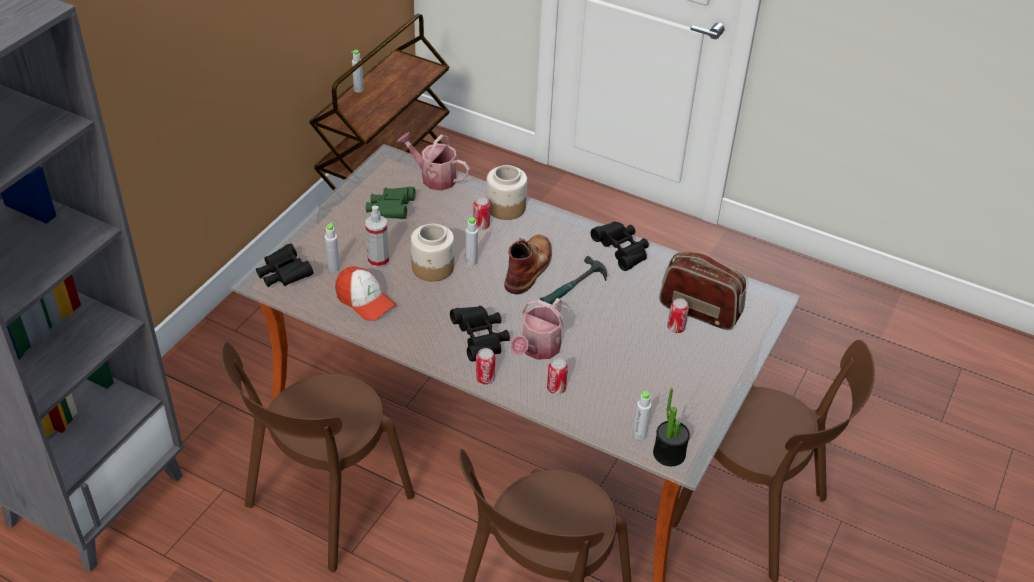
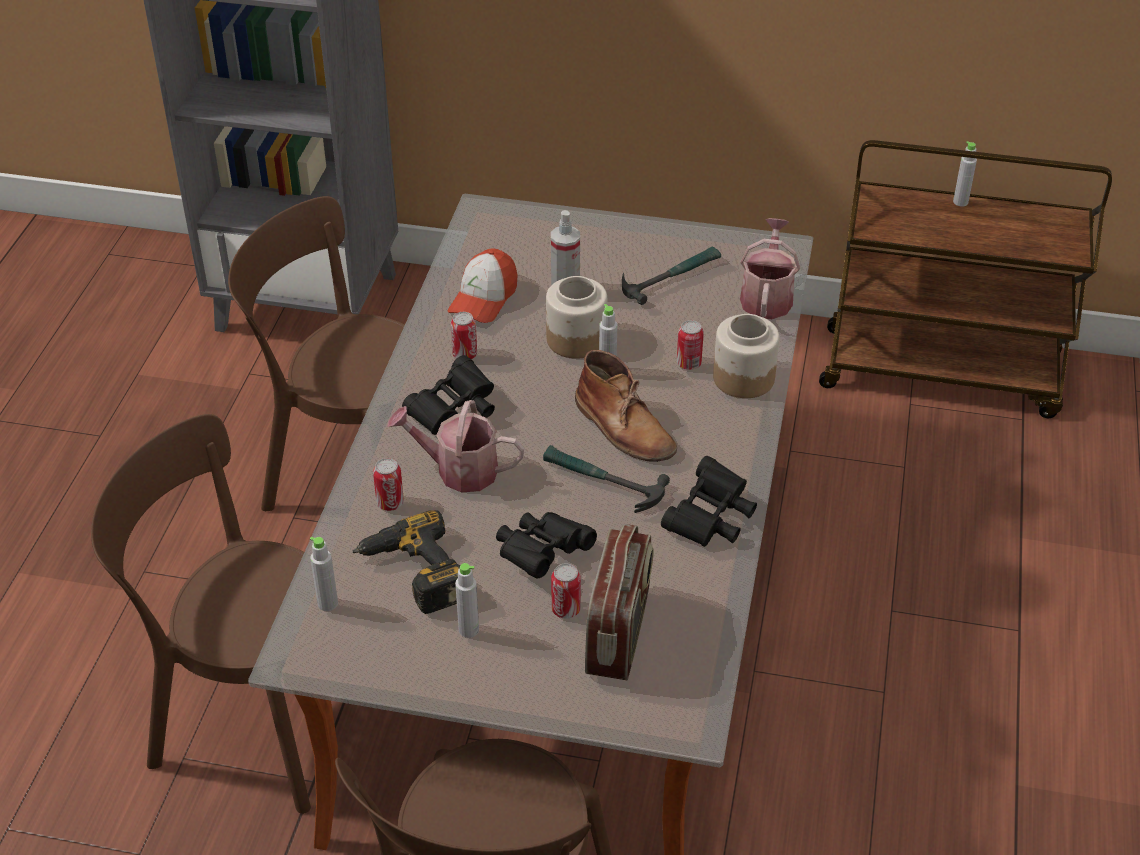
camera: 75 degrees right, 0 degrees up
(284, 276) = (498, 226): black binoculars -> black binoculars (542, 554)
(333, 268) = (532, 259): grey bottle -> grey bottle (468, 630)
(391, 211) = (670, 277): green binoculars -> hammer
(485, 378) = (384, 433): can -> can (464, 354)
(529, 267) = (624, 428): brown boot -> brown boot turned 45 degrees clockwise
(625, 390) = (412, 574): none -> power drill
(669, 454) = (302, 641): potted plant -> none

